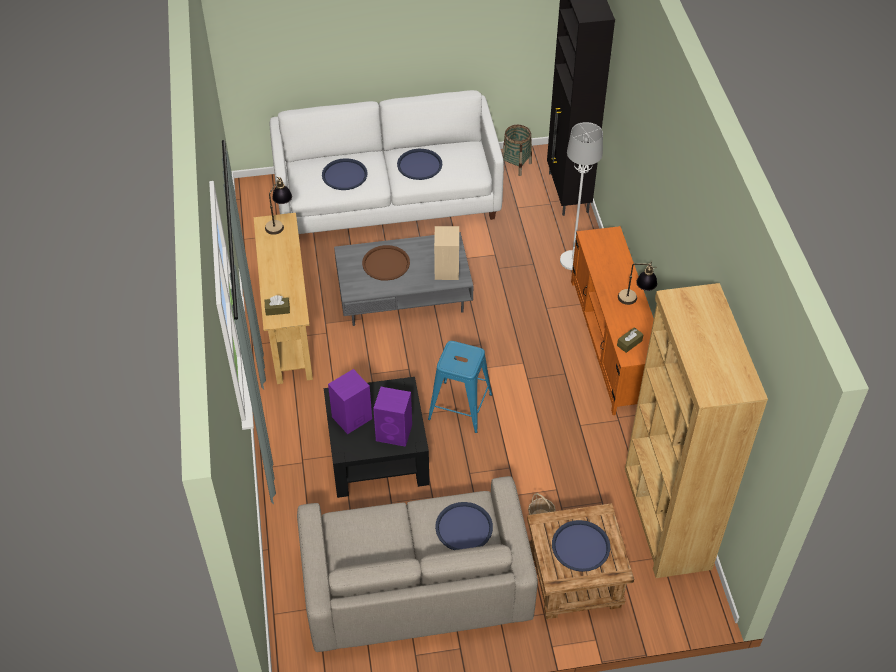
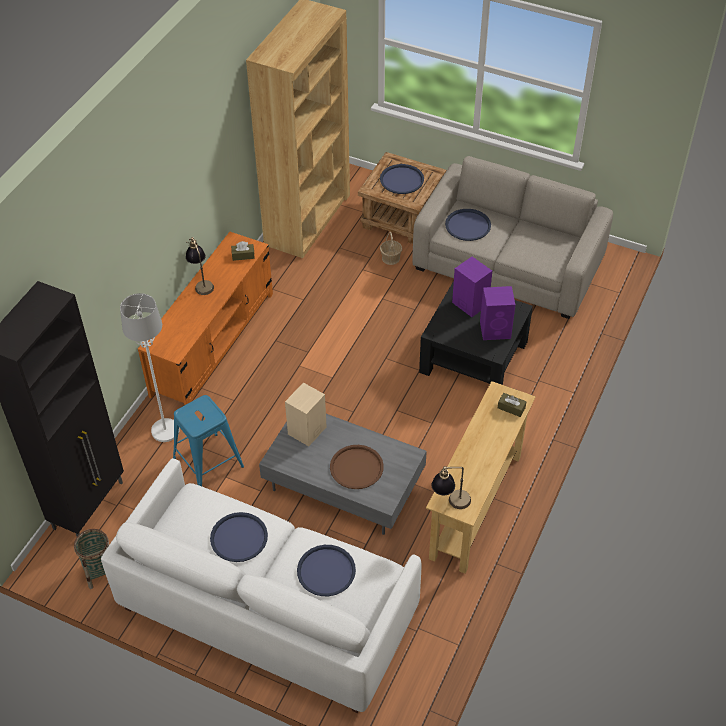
camera: 145 degrees left, 0 degrees up
(460, 406) = (380, 358): blue stool -> blue stool (208, 462)

